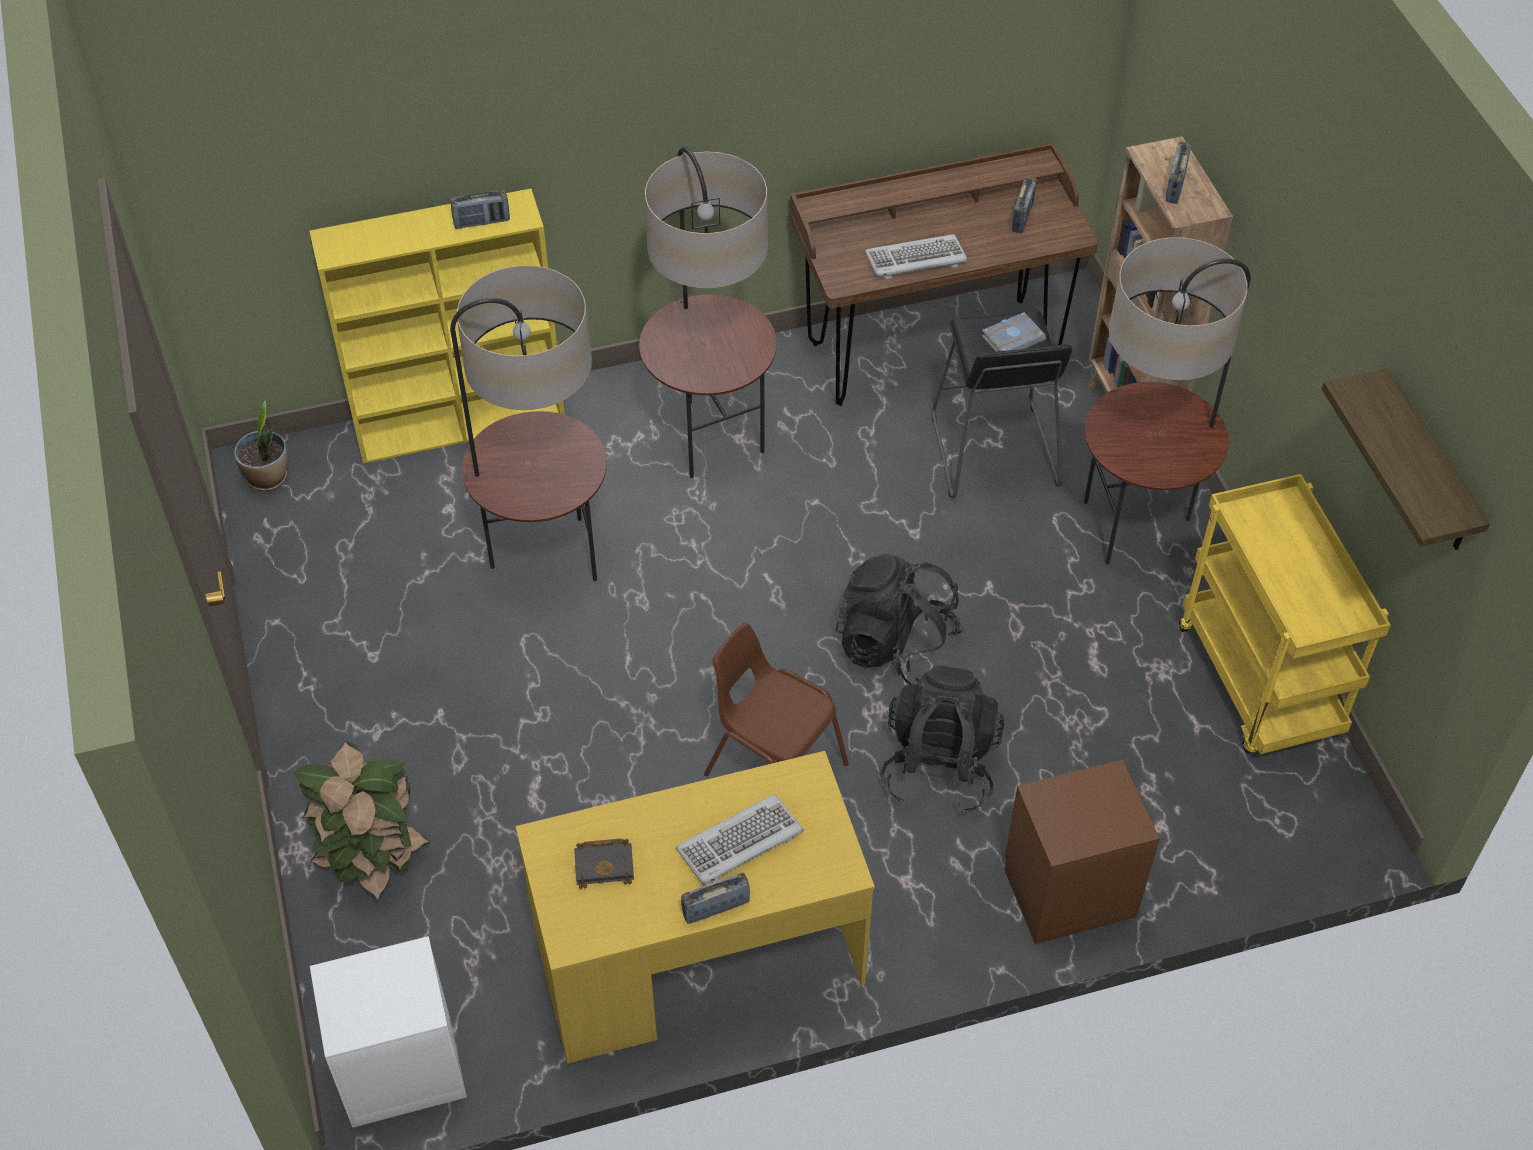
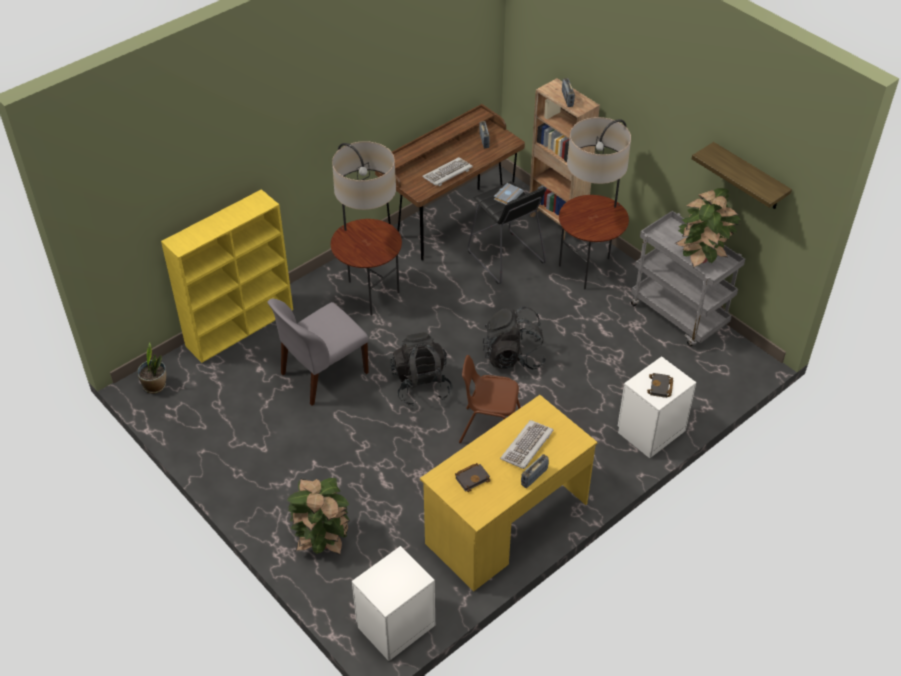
camera: 25 degrees left, 5 degrees down
(481, 222) = (247, 211): radio -> none
(546, 557) = (322, 374): floor lamp -> grey chair
(939, 766) = (563, 400): black backpack -> black backpack (421, 385)
(1066, 890) = (649, 431): brown nightstand -> white nightstand
(1082, 823) = (660, 388): none -> black book
(1261, 683) = (679, 316): yellow cart -> grey cart
(1306, 591) = (701, 258): none -> potted plant

